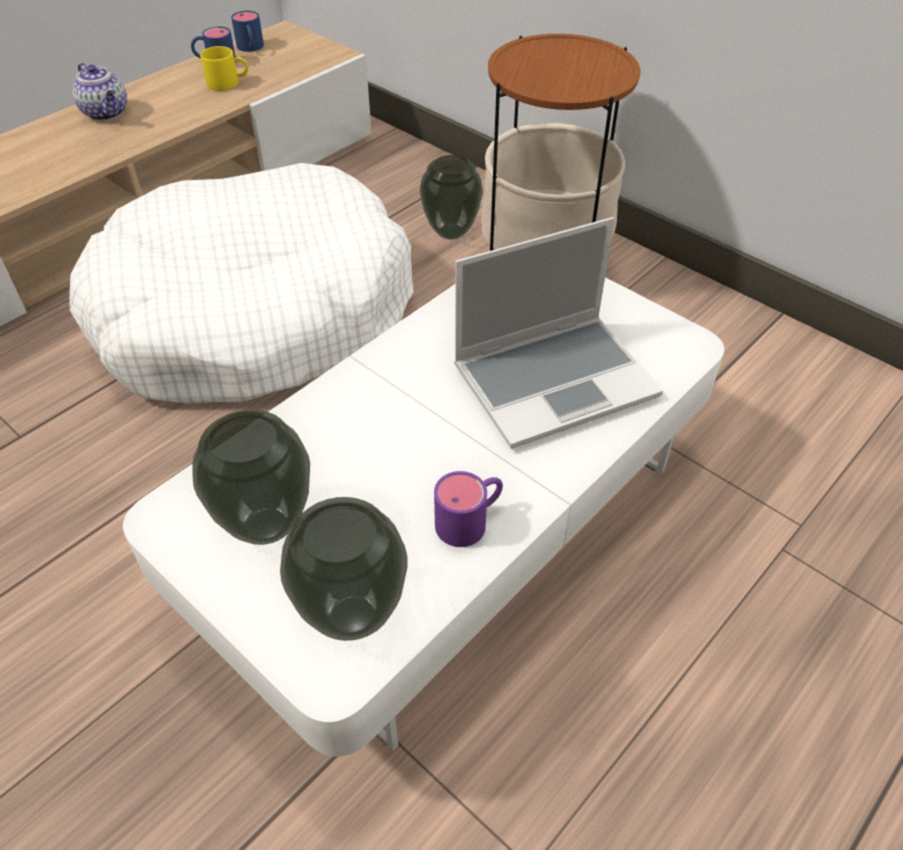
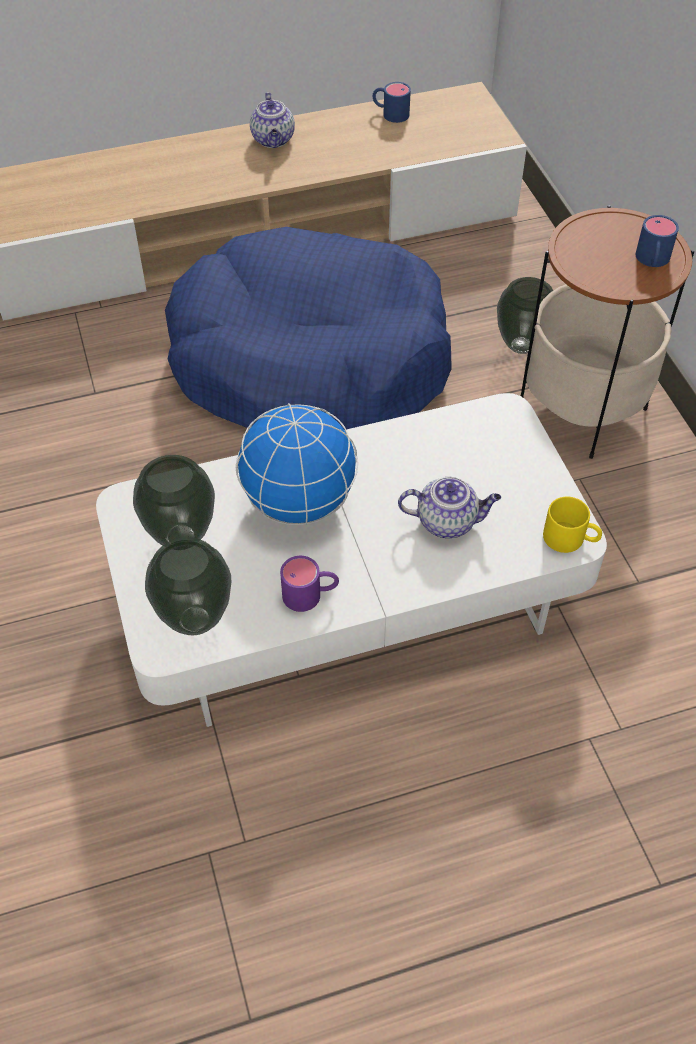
camera: 30 degrees right, 5 degrees up
(228, 82) = (388, 139): yellow mug -> yellow mug (570, 538)
(251, 48) = (430, 106): blue mug -> blue mug (652, 261)
(254, 316) = (310, 361): white dog bed -> blue dog bed
(382, 426) = (299, 501): none -> globe
(555, 380) = (448, 521): laptop -> teapot

